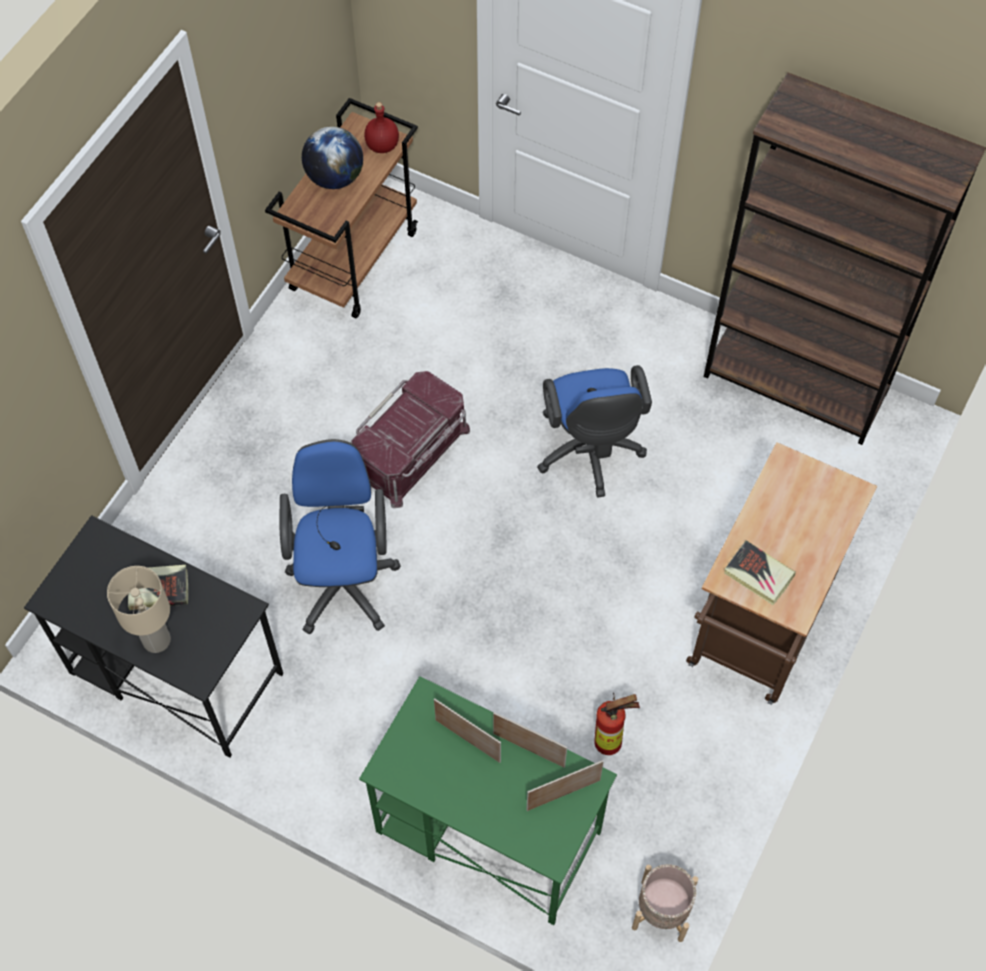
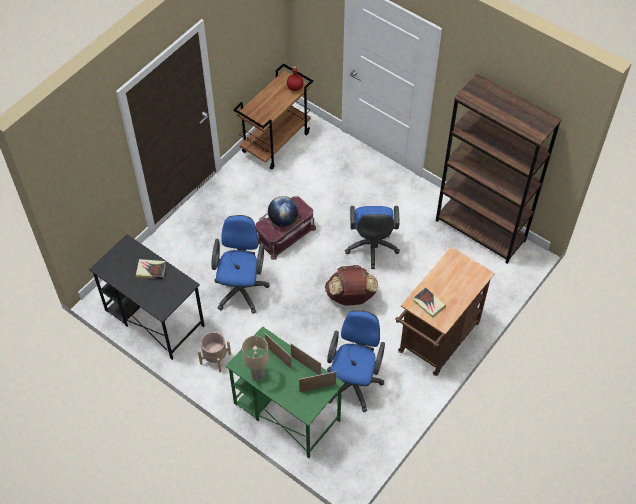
camera: 10 degrees right, 5 degrees down
(157, 641) = (146, 292): beige table lamp -> beige table lamp (258, 375)
(335, 178) = (269, 99): globe -> globe (283, 220)
(569, 563) = (351, 297): none -> brown backpack
(612, 742) = (354, 381): fire extinguisher -> blue office chair
(662, 910) = (362, 460): beige planter -> beige planter (215, 358)

